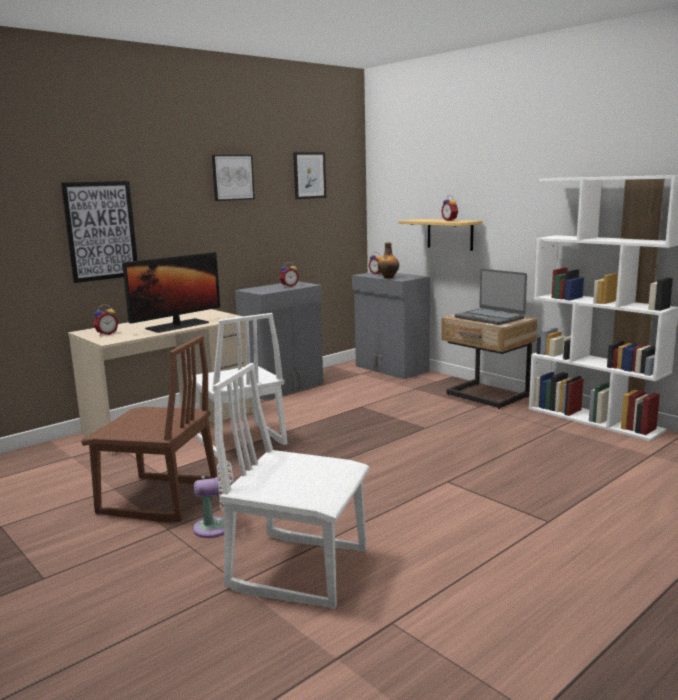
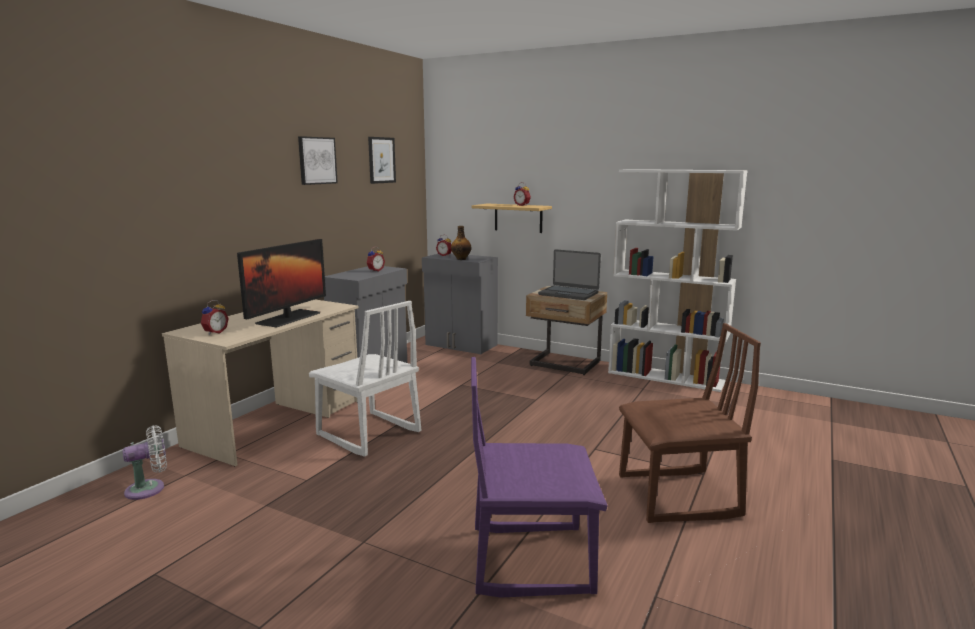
camera: 20 degrees left, 0 degrees up
(101, 231) = (193, 217): picture -> none
(158, 500) = (328, 510): brown chair -> brown chair (678, 497)
(217, 527) = (415, 530): white fan -> white fan (149, 489)
(299, 568) = (531, 559): white chair -> purple chair

